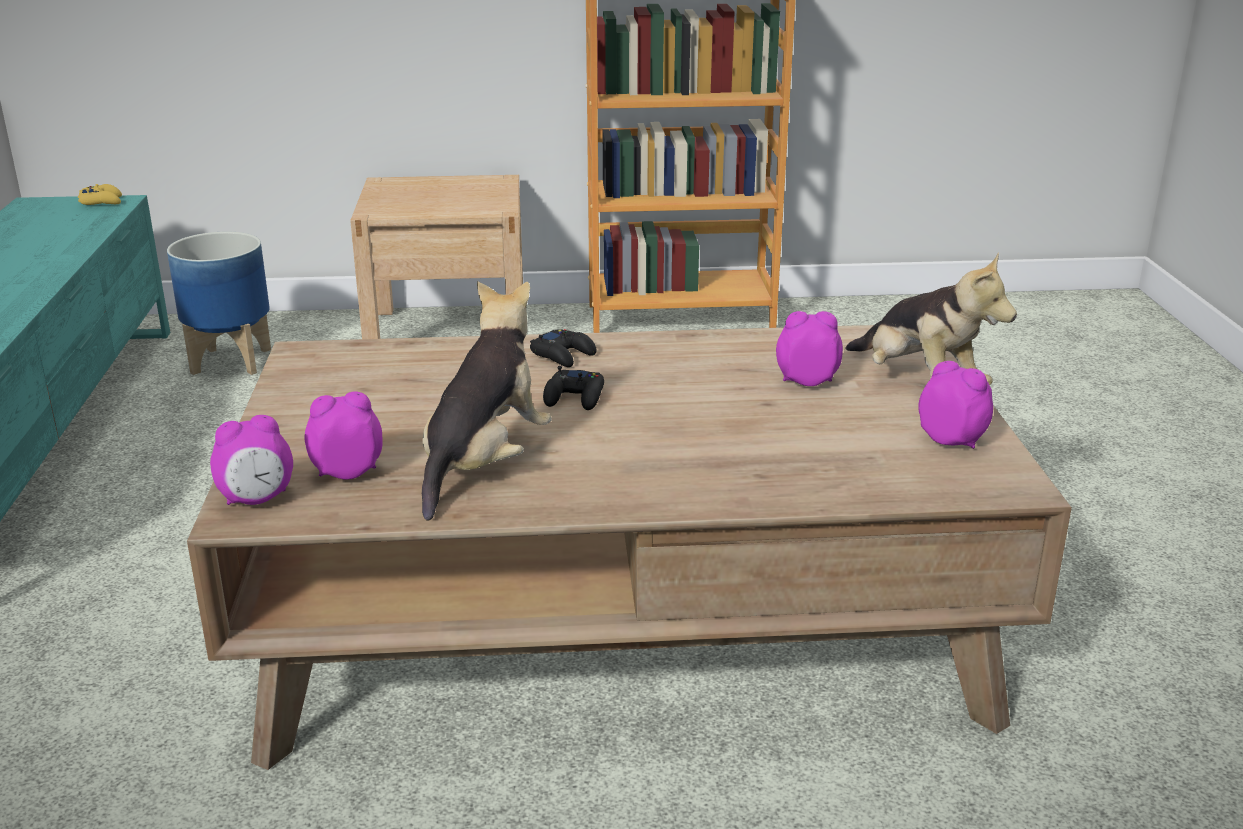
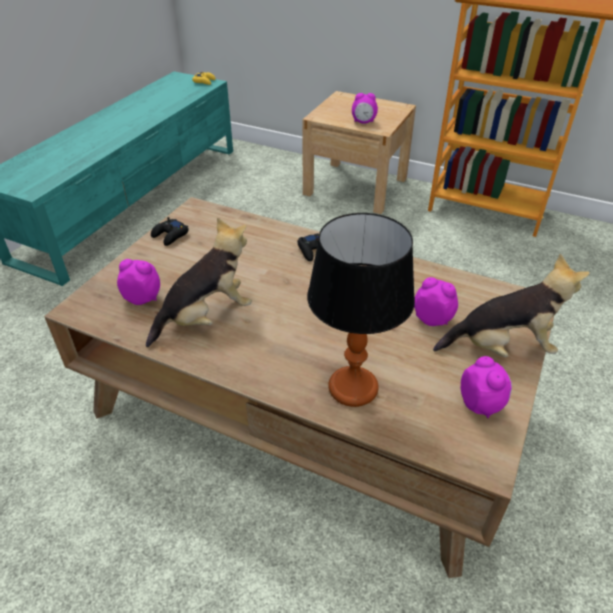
camera: 30 degrees right, 15 degrees up
(231, 360) = (246, 175): planter -> none
(257, 500) = (91, 301): alarm clock -> alarm clock (363, 122)
(575, 397) = (292, 285): black game controller -> black game controller (170, 236)
(783, 471) = (353, 387): none -> table lamp
(918, 384) = (502, 347): plush toy -> plush toy turned 90 degrees counterclockwise

